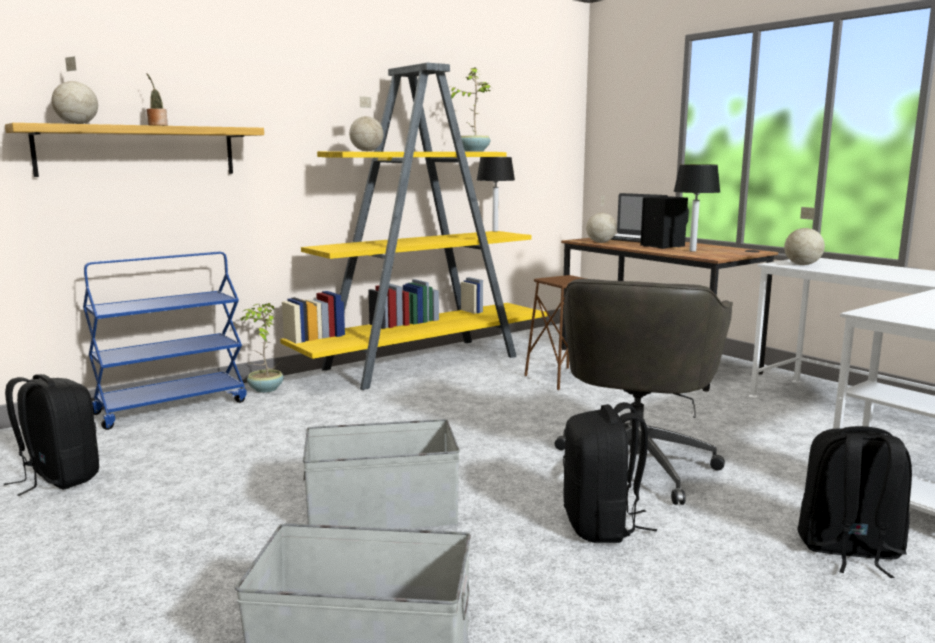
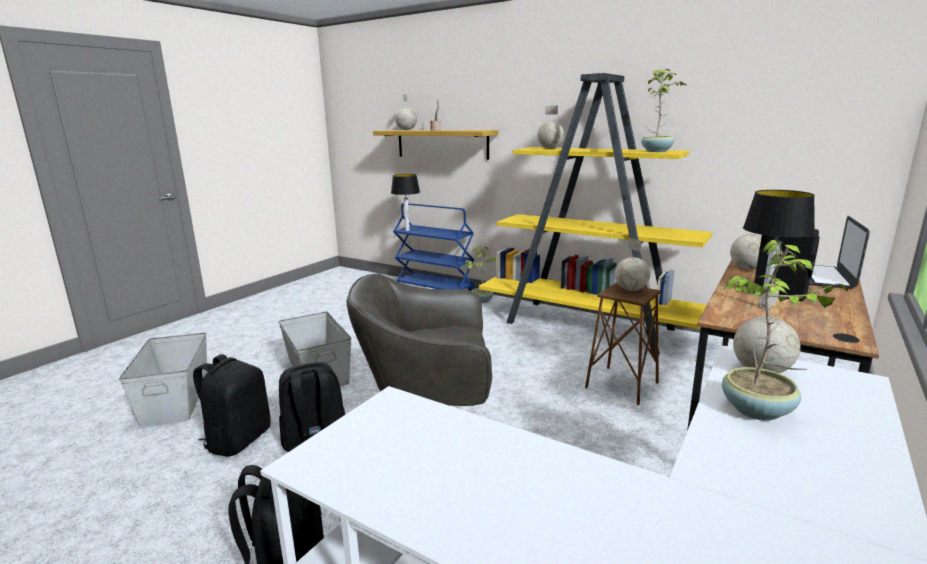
camera: 70 degrees right, 5 degrees up
(58, 478) = (337, 299): black backpack -> black backpack (238, 440)
(495, 231) = (704, 232): table lamp -> table lamp (407, 230)
(562, 278) = (631, 290): none -> globe
(857, 271) = (758, 411): none -> potted plant

